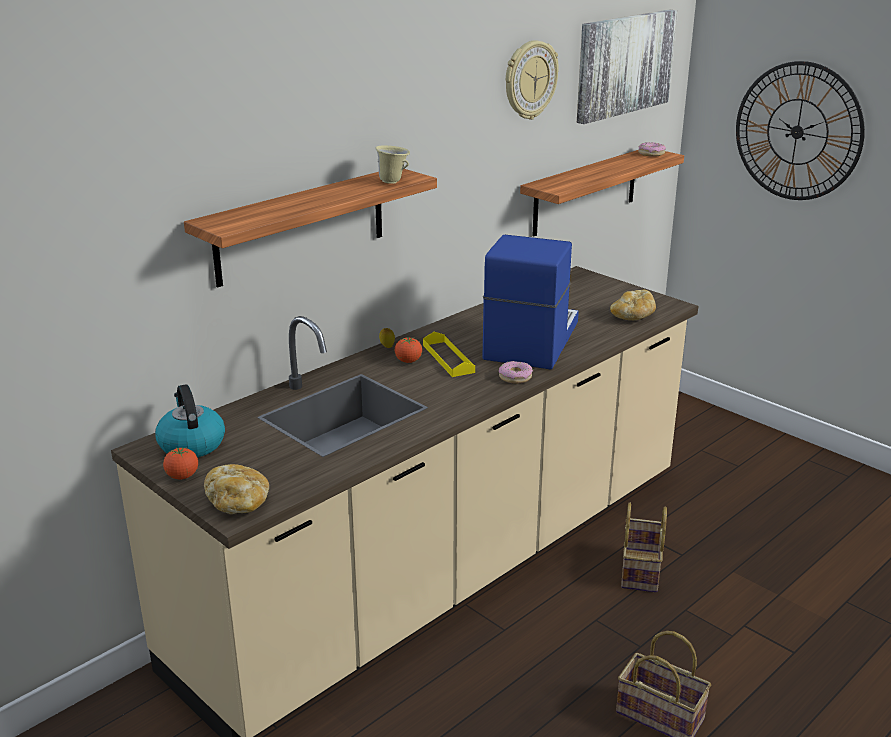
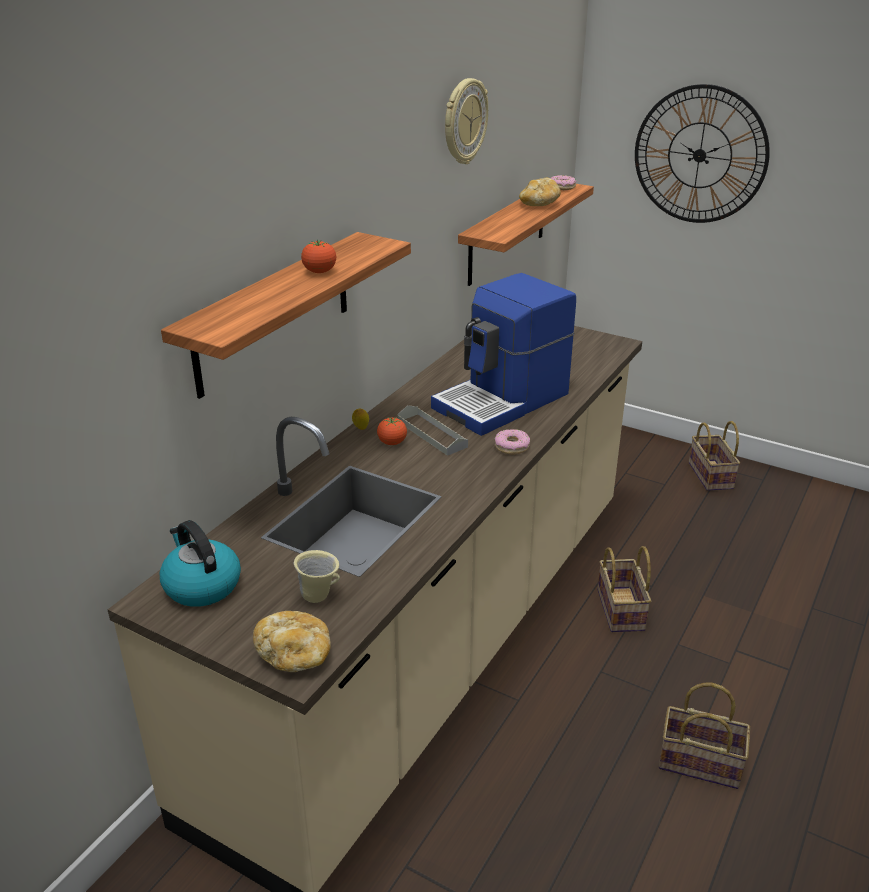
camera: 15 degrees left, 5 degrees up
(182, 476) = (211, 631): tomato -> tomato (319, 272)
(393, 182) = (368, 252): beige mug -> beige mug (319, 596)
(448, 358) = (432, 434): yellow tray -> grey tray
(529, 340) = (503, 401): coffee machine -> coffee machine turned 135 degrees counterclockwise
(624, 64) = (535, 97): picture -> none
(632, 317) = (588, 361): bread -> bread (539, 204)
(790, 464) = (709, 475): none -> basket

